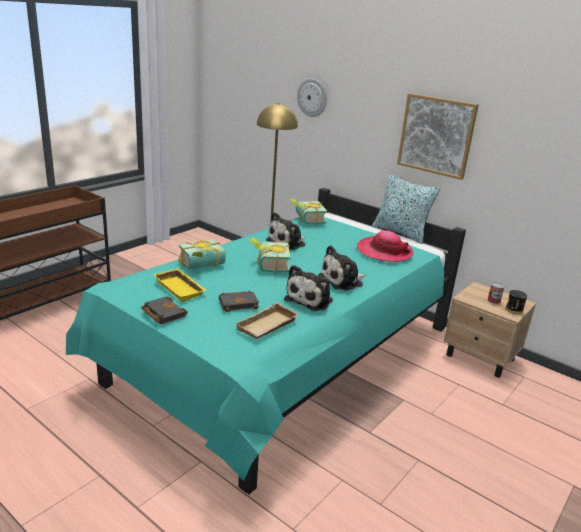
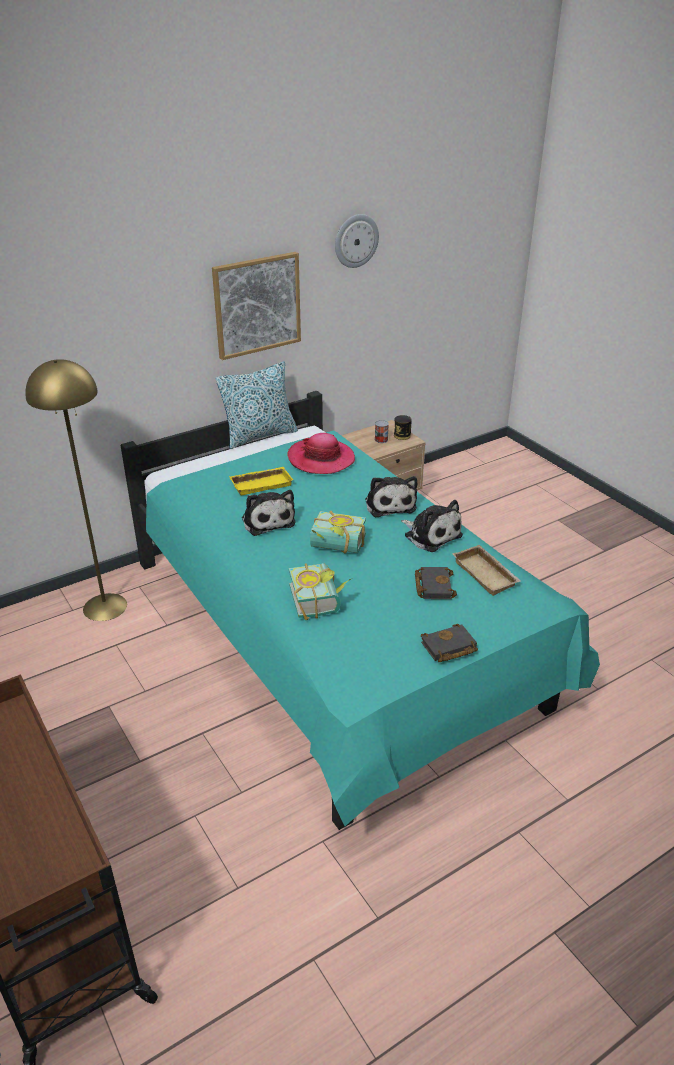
camera: 70 degrees left, 10 degrees up
(181, 288) = (384, 626): yellow tray -> yellow tray (261, 484)
(306, 220) = (193, 490): book -> none
(312, 97) = (56, 328): wall clock -> wall clock (356, 240)

